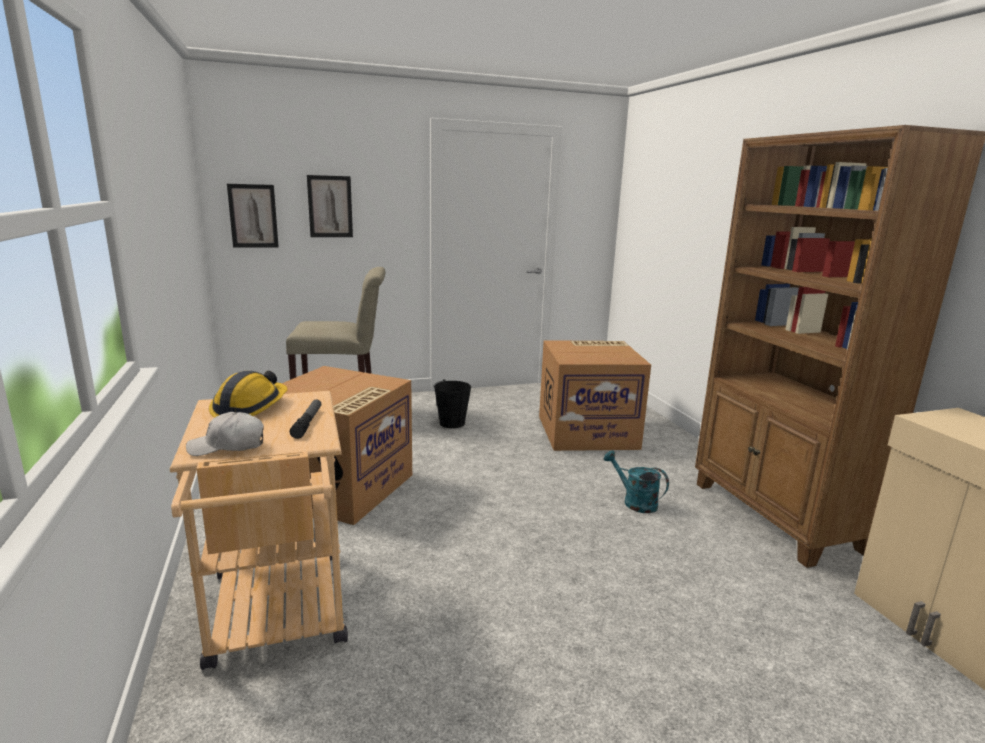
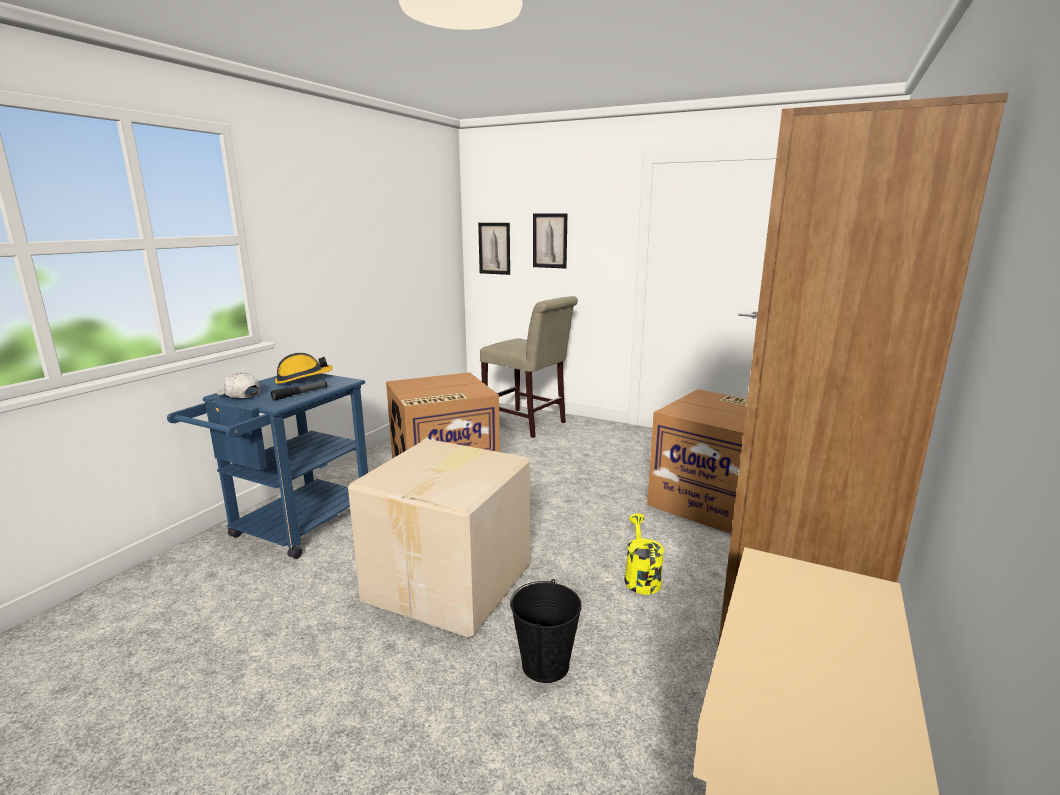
camera: 45 degrees right, 0 degrees up
(279, 617) = (293, 529): beige cart -> blue cart
(452, 423) = (598, 454): black bucket -> black bucket (546, 664)
(530, 575) = (451, 583): none -> cardboard box
(634, 502) = (641, 577): turquoise watering can -> yellow watering can

